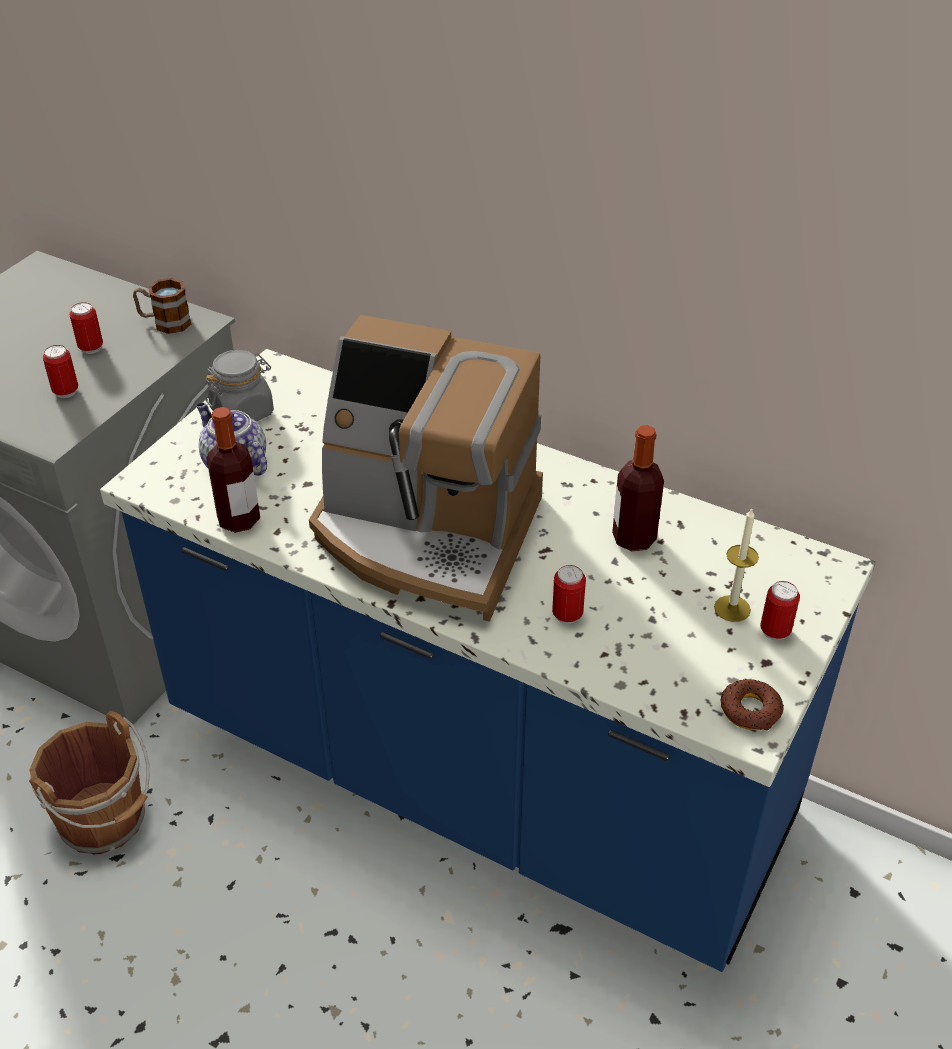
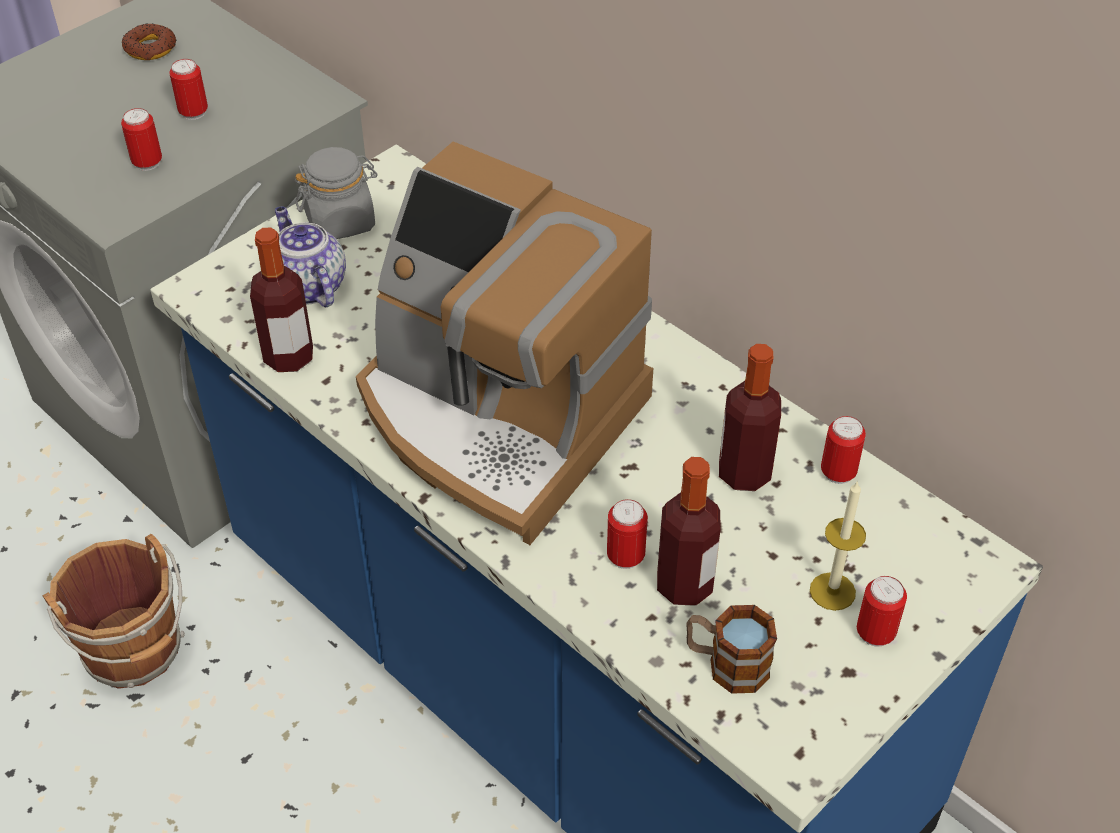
camera: 15 degrees right, 5 degrees up
(165, 322) = (286, 94): mug -> mug (726, 664)
(620, 626) = (684, 585): none -> bottle
(703, 525) = (838, 473): none -> can
(750, 710) = (804, 730): donut -> donut (150, 48)

